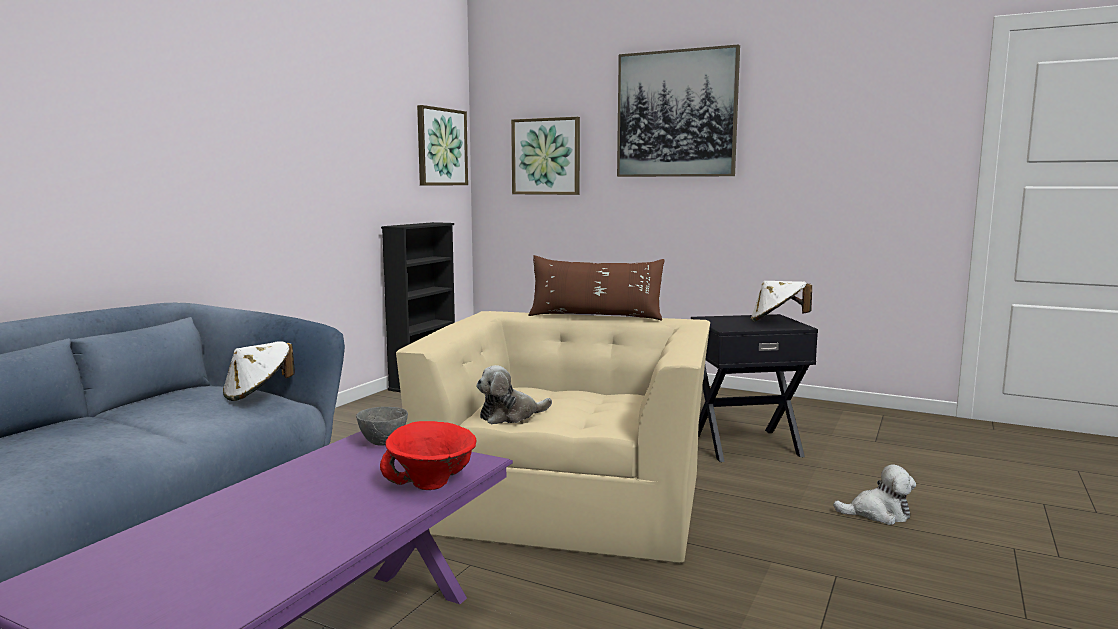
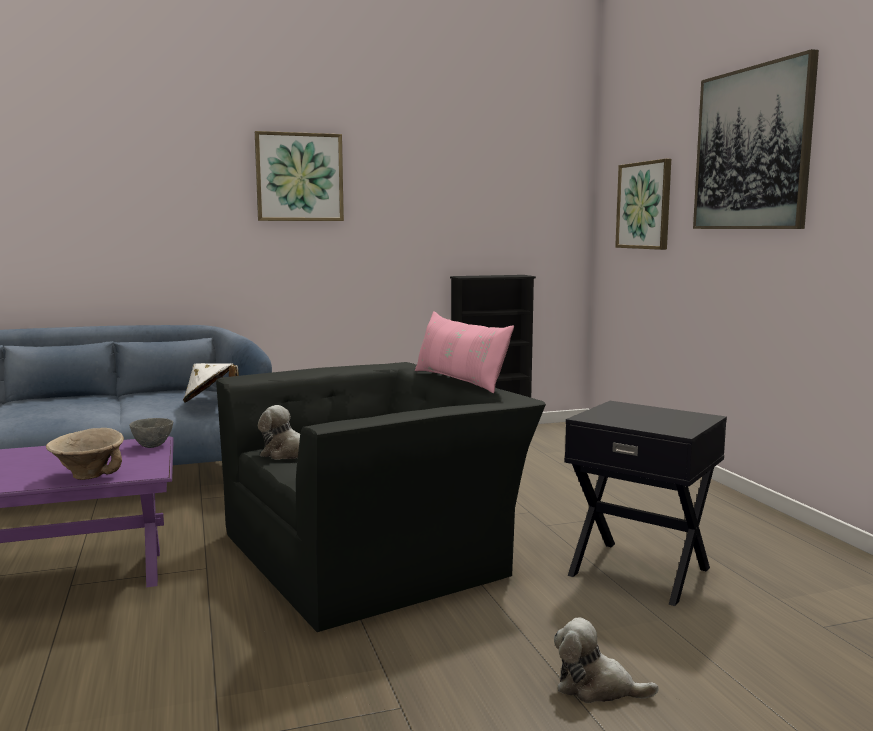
camera: 45 degrees right, 0 degrees up
(433, 485) = (87, 477): red bowl -> beige bowl
(441, 147) = (546, 198): picture -> picture (299, 177)
(569, 496) = (373, 551): beige armchair -> black armchair
(595, 317) = (459, 380): brown pillow -> pink pillow
(777, 321) = (680, 422): white hat -> none
(878, 514) = (596, 687): plush toy -> plush toy turned 150 degrees clockwise

